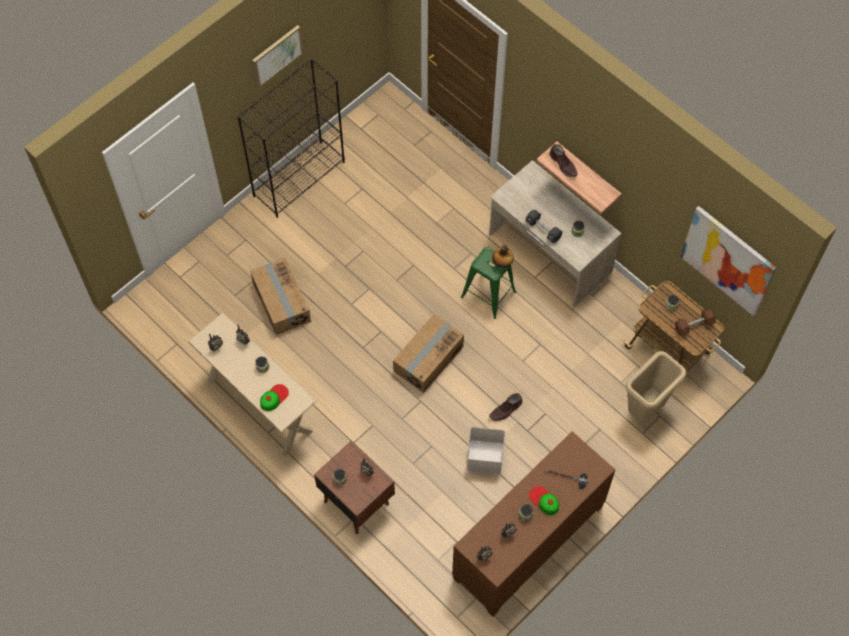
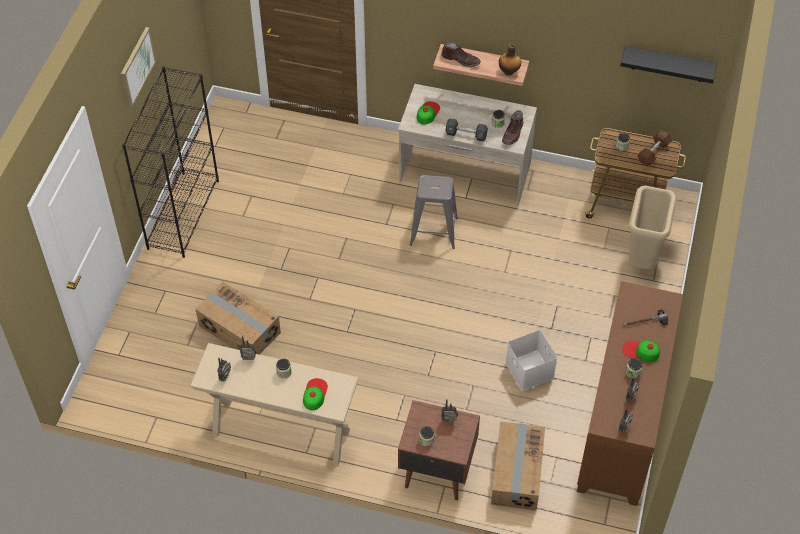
camera: 30 degrees left, 10 degrees down
(428, 358) = (416, 311): cardboard box -> cardboard box (516, 473)
(488, 295) = (434, 231): green stool -> grey stool
(502, 263) = (445, 182): bottle -> bottle (509, 71)
(506, 410) = (519, 320): brown boot -> brown boot (513, 133)
(524, 193) = (427, 113): none -> cap
(728, 260) = (668, 64): picture -> black shelf

